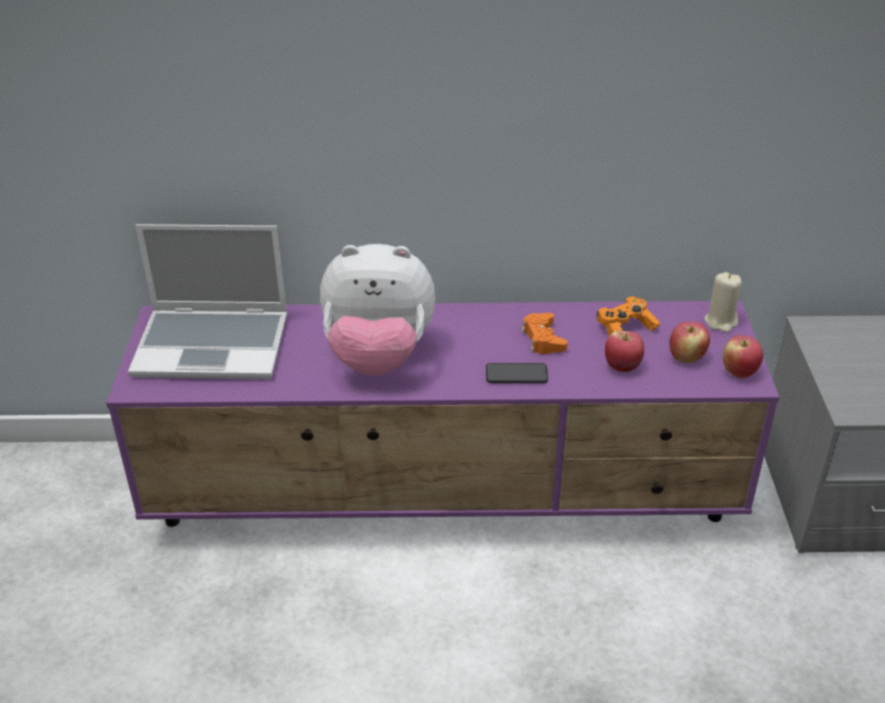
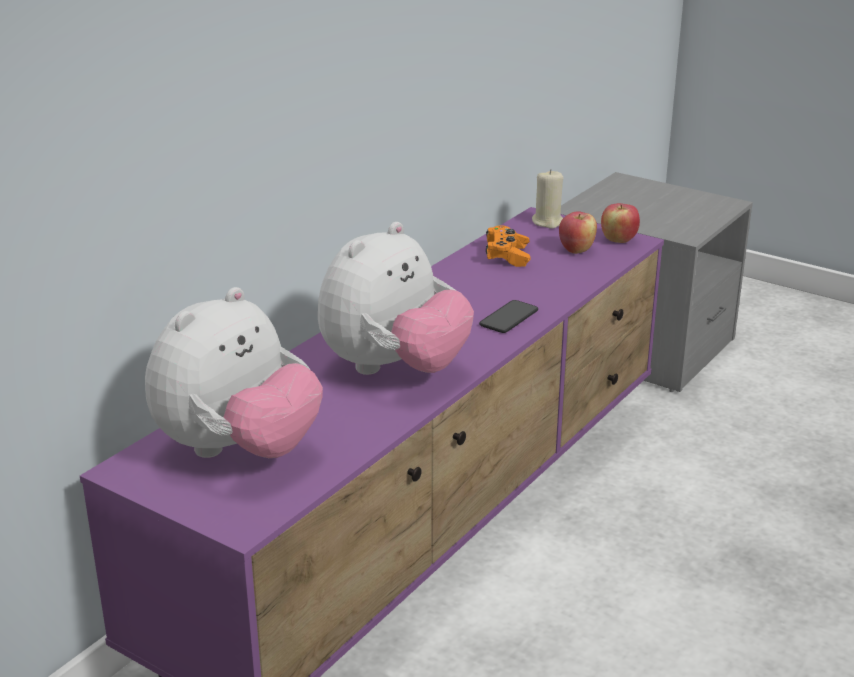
camera: 55 degrees left, 10 degrees down
(214, 345) = (238, 450): laptop -> plush toy
(543, 339) = (474, 290): orange game controller -> none
(622, 367) = (556, 275): apple -> none

